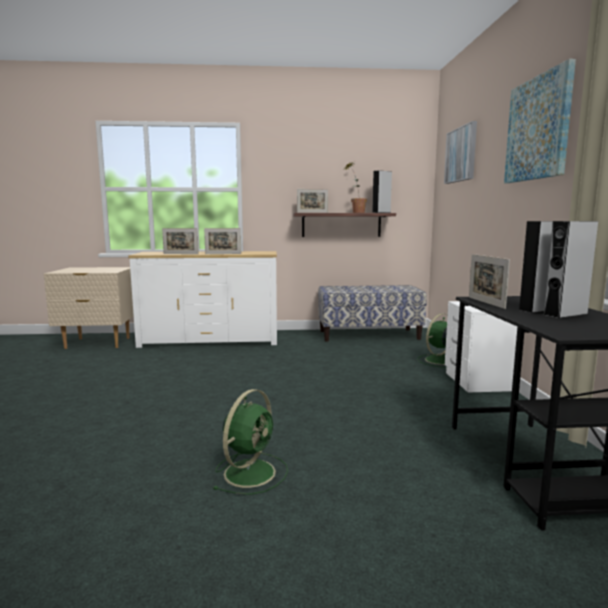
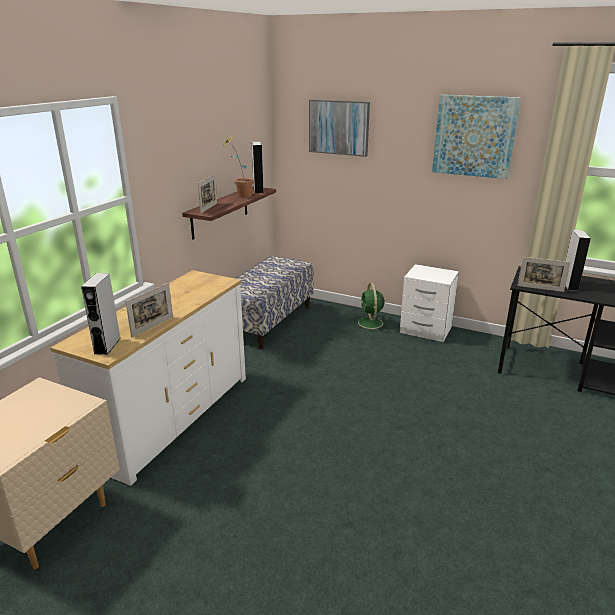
camera: 60 degrees left, 15 degrees up
(223, 254) = (195, 303): picture frame -> none
(251, 472) = (535, 477): green fan -> none
(565, 314) = (585, 285): grey speaker -> grey speaker (107, 345)

